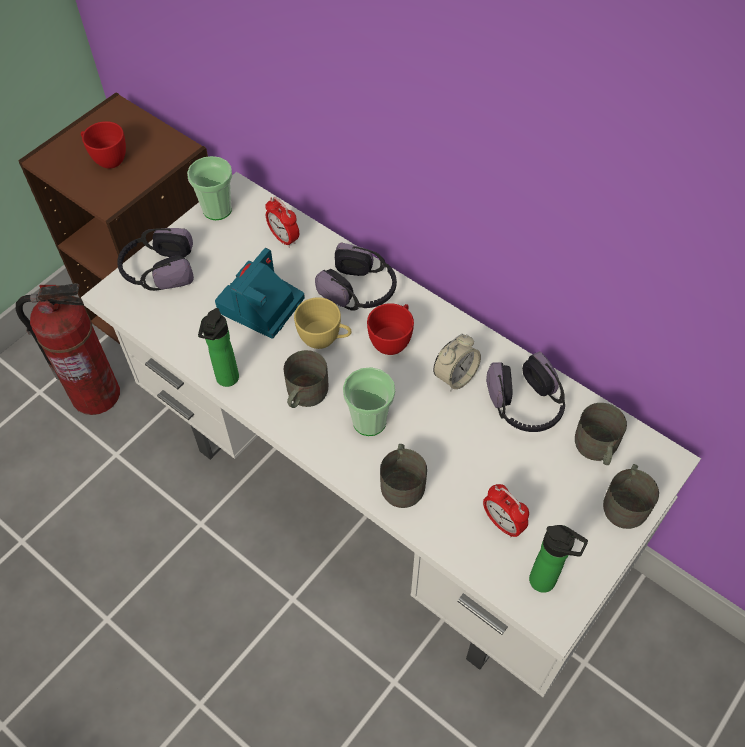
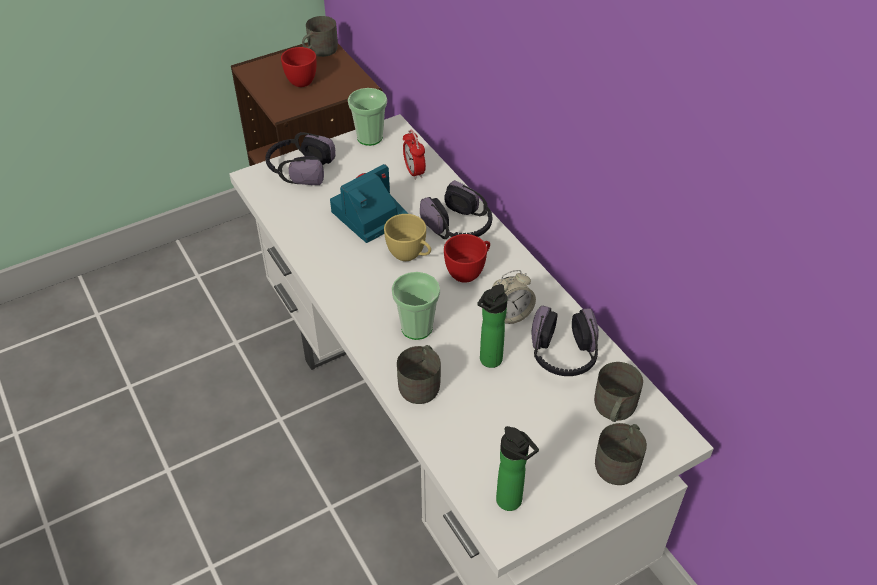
camera: 20 degrees right, 10 degrees down
(96, 395) = (241, 291): fire extinguisher -> none
(226, 380) = (312, 263): bottle -> bottle (489, 362)
(304, 395) = (371, 292): grey mug -> grey mug (319, 50)
(502, 523) = (495, 442): alarm clock -> none

